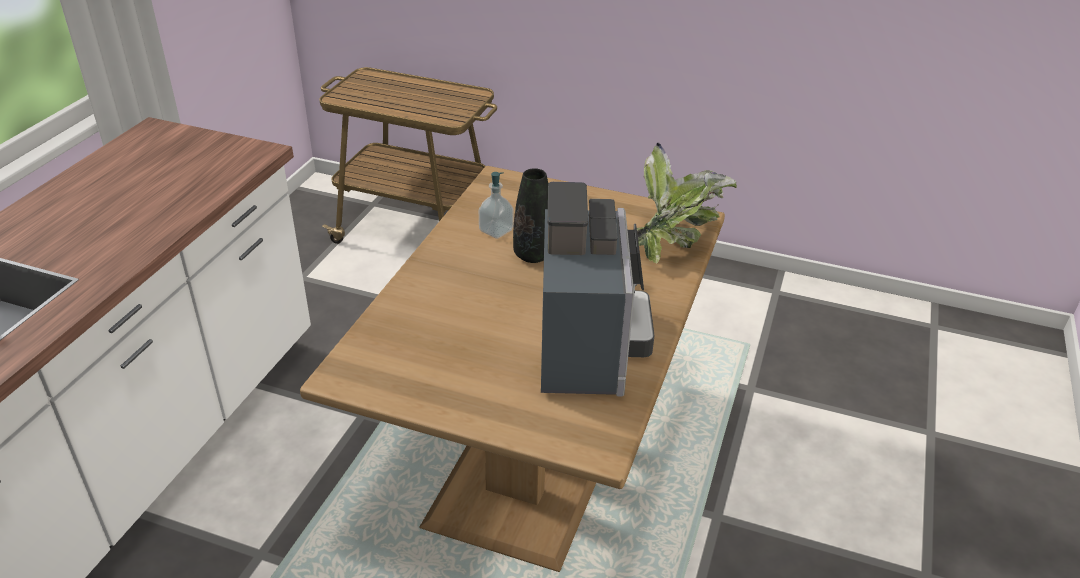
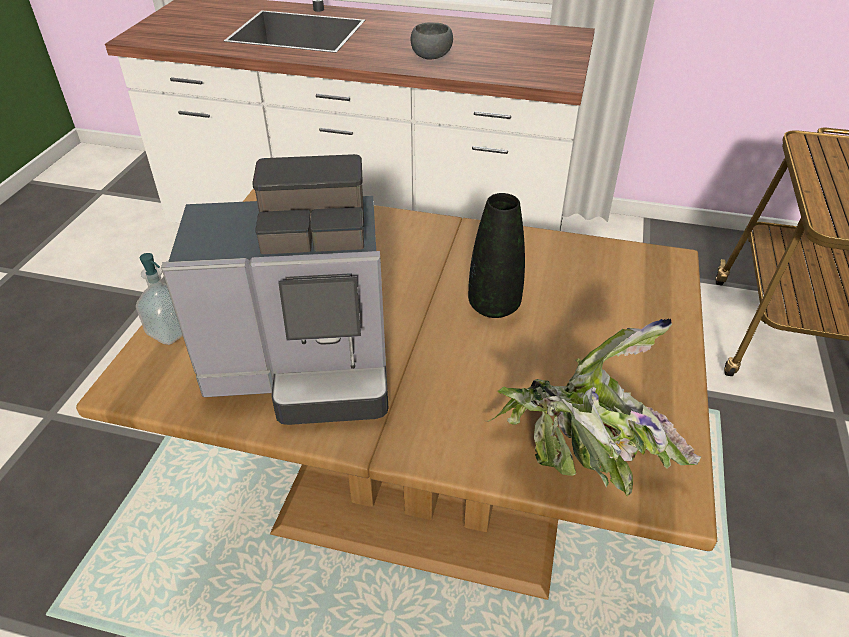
camera: 85 degrees right, 5 degrees up
(147, 213) = (432, 56): none -> grey bowl
(496, 231) = (538, 271): soap dispenser -> soap dispenser (171, 331)

